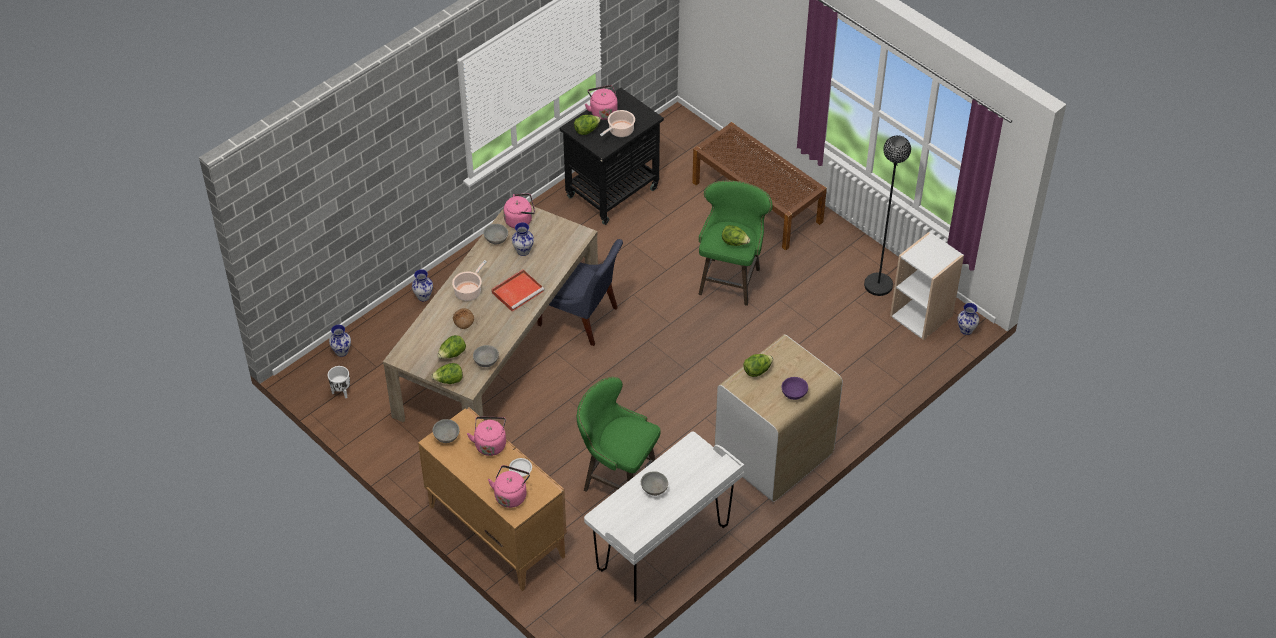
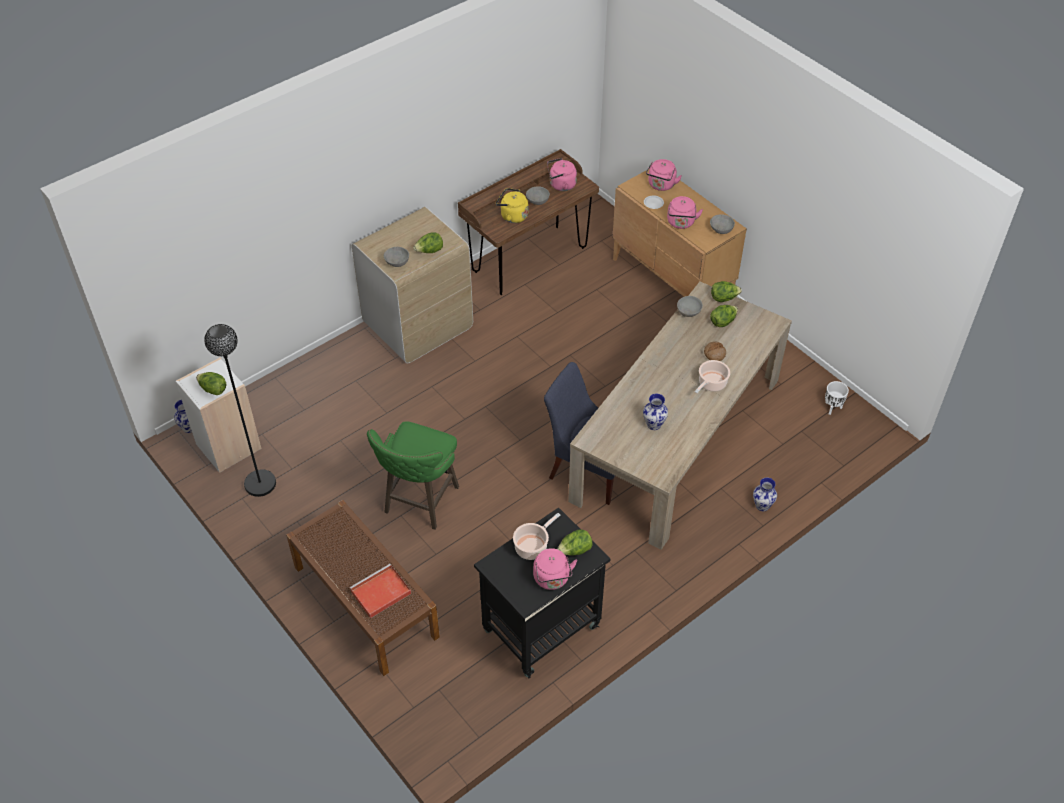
camera: 175 degrees left, 0 degrees up
(341, 351) = (841, 449): vase -> none
(496, 239) = (684, 440): grey bowl -> grey bowl (397, 263)
(518, 291) = (658, 380): red tray -> red tray (380, 593)
(520, 220) = (658, 462): pink kettle -> pink kettle (561, 185)
(617, 480) = (563, 313): green stool -> none
(663, 549) = (529, 259): white desk -> brown desk
(680, 467) = (512, 216): none -> yellow kettle
(734, 242) = (416, 435): lettuce -> lettuce (213, 389)
(793, 394) = (401, 230): purple bowl -> none

